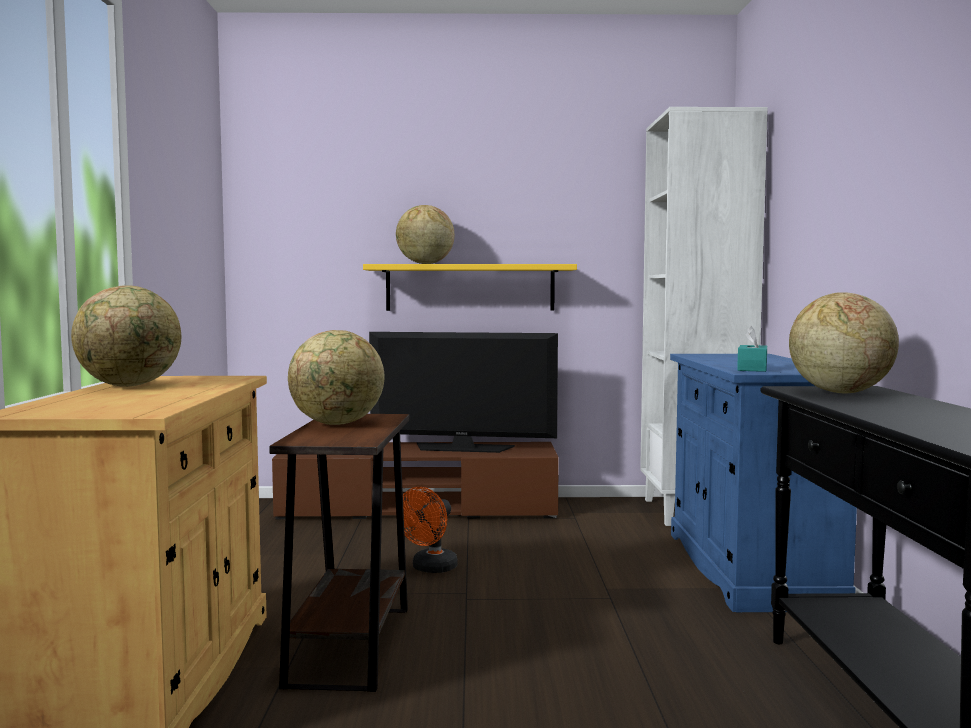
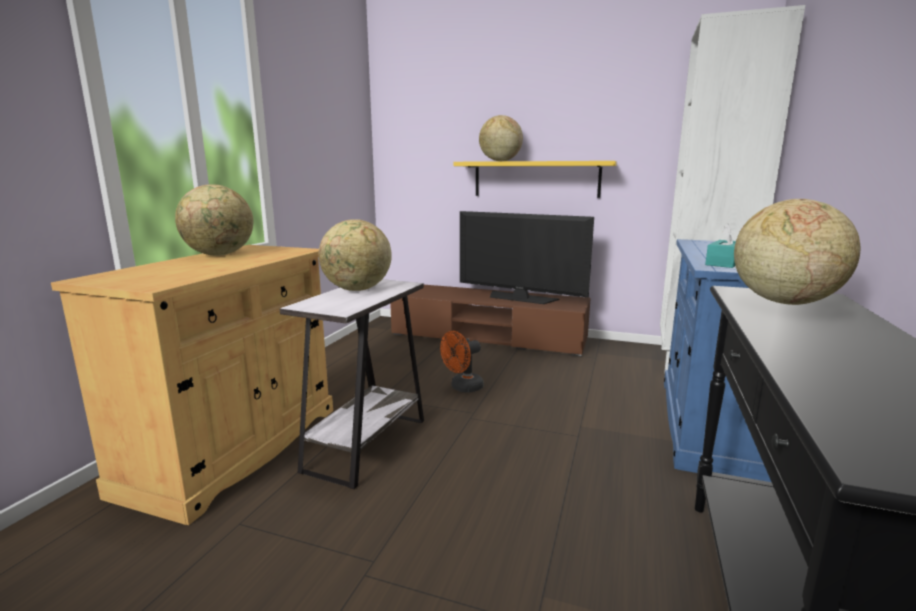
camera: 20 degrees right, 10 degrees up
(350, 645) = (366, 444): brown side table -> white side table

